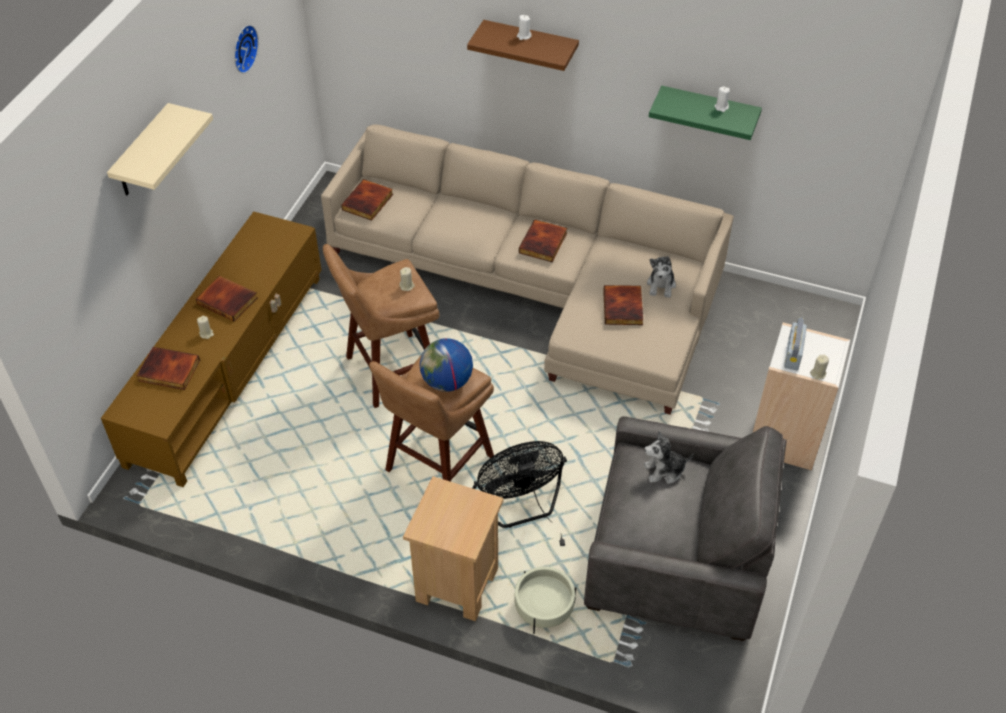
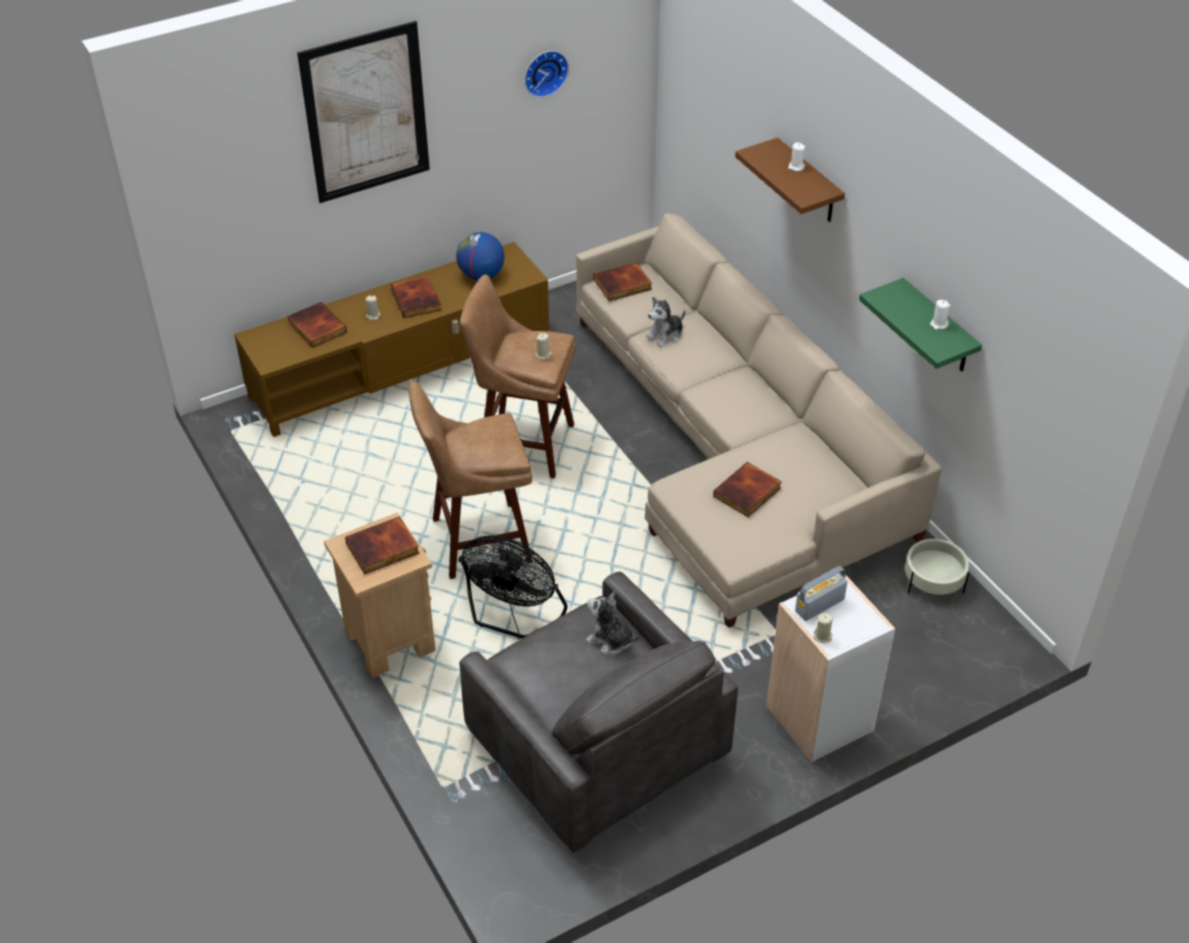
camera: 40 degrees right, 5 degrees down
(142, 153) = (366, 113): beige shelf -> picture
(447, 382) = (486, 446): globe -> globe (481, 276)
(544, 243) = (739, 399): book -> book (382, 549)
(544, 607) = (437, 706): beige planter -> beige planter (933, 581)
(661, 285) = (808, 495): plush toy -> plush toy (666, 335)

